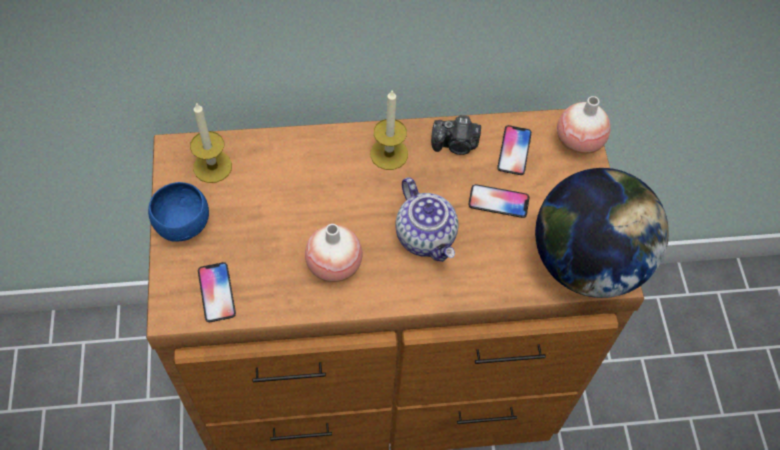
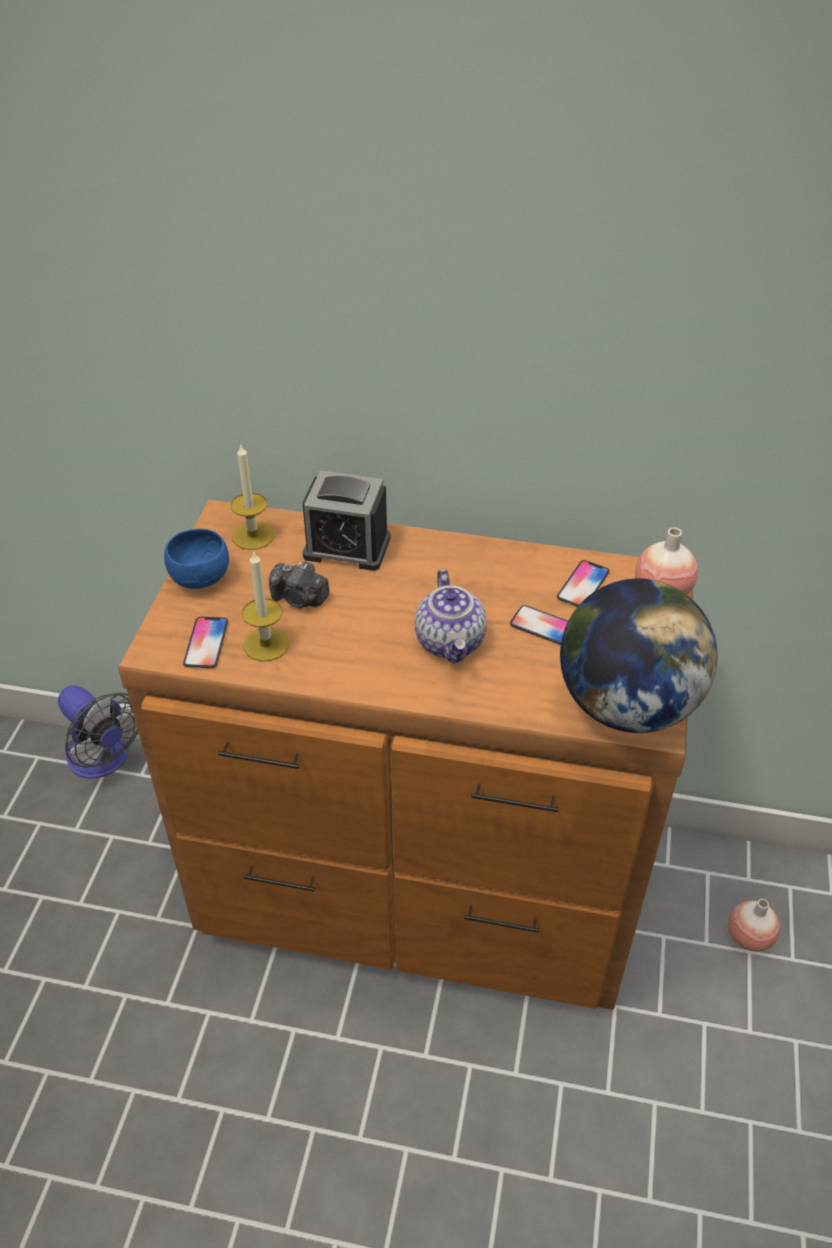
camera: 20 degrees right, 15 degrees down
(78, 335) = (104, 760): none -> fan
(301, 159) = (347, 547): none -> alarm clock
(334, 265) = (339, 646): vase -> vase (749, 936)
(389, 154) = (442, 561): candle -> candle (266, 644)
(456, 145) = (519, 567): camera -> camera (300, 599)

